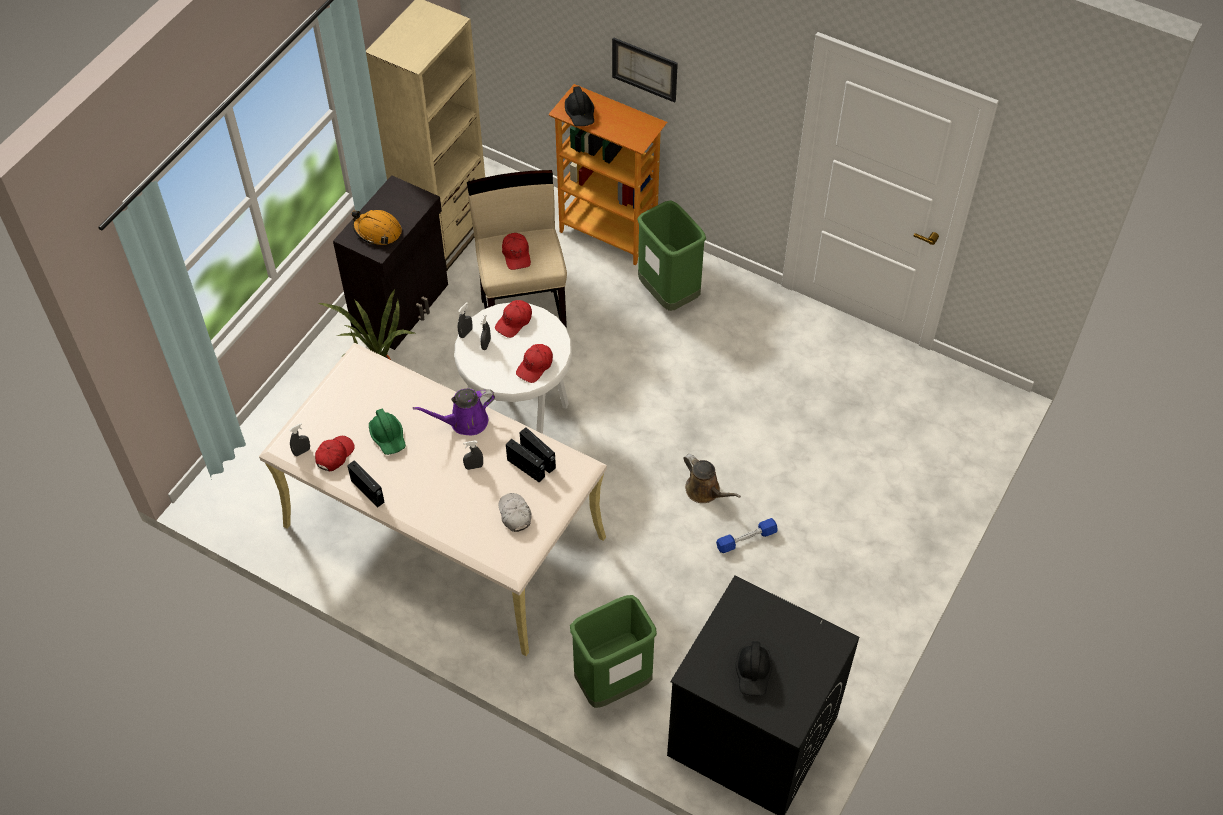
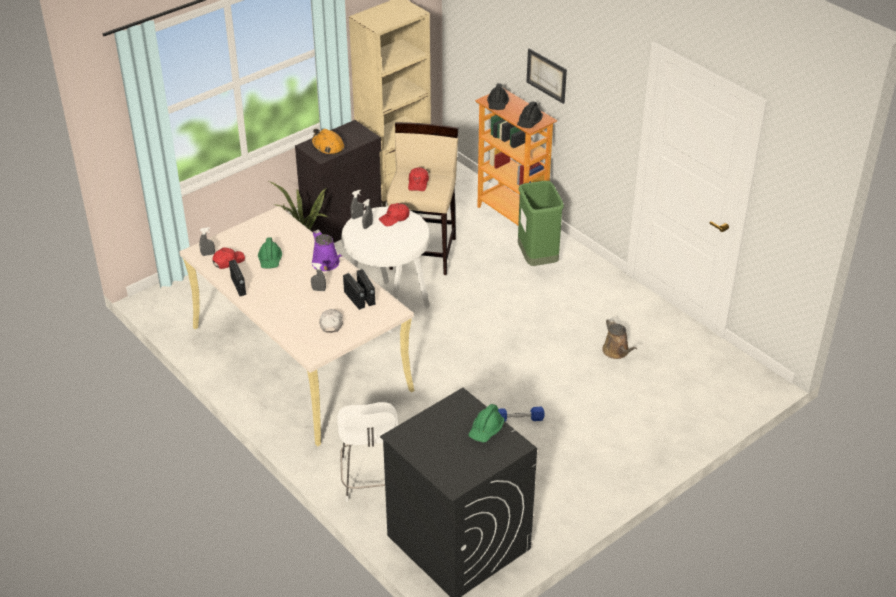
camera: 20 degrees right, 15 degrees down
(464, 422) = (327, 264): purple watering can -> purple watering can turned 120 degrees counterclockwise
(535, 366) = (395, 246): red cap -> none
(613, 684) = (371, 480): green trash can -> white stool
(705, 491) = (503, 382): brown watering can -> brown watering can (617, 352)
(753, 672) = (443, 447): black hard hat -> black hard hat (529, 122)
(790, 630) = (486, 430): none -> green hard hat

